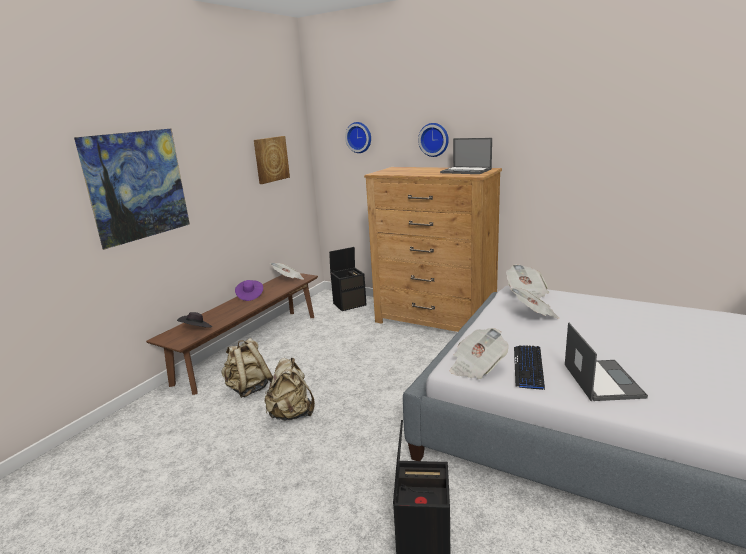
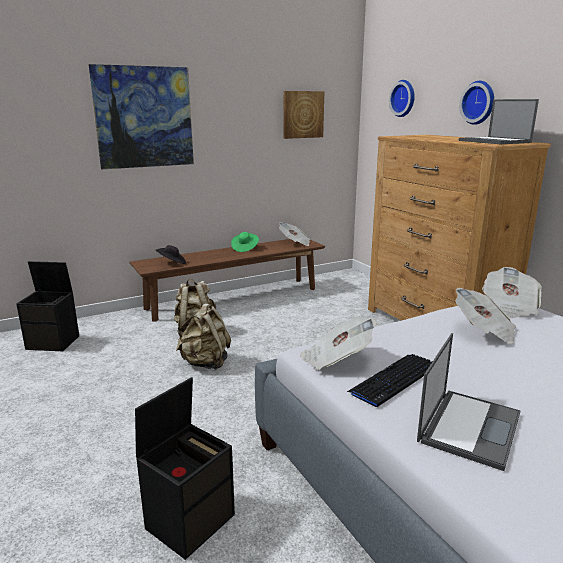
camera: 30 degrees right, 0 degrees up
(250, 296) = (245, 248): purple hat -> green hat
(350, 304) = (361, 287): black storage box -> black storage box (54, 342)

